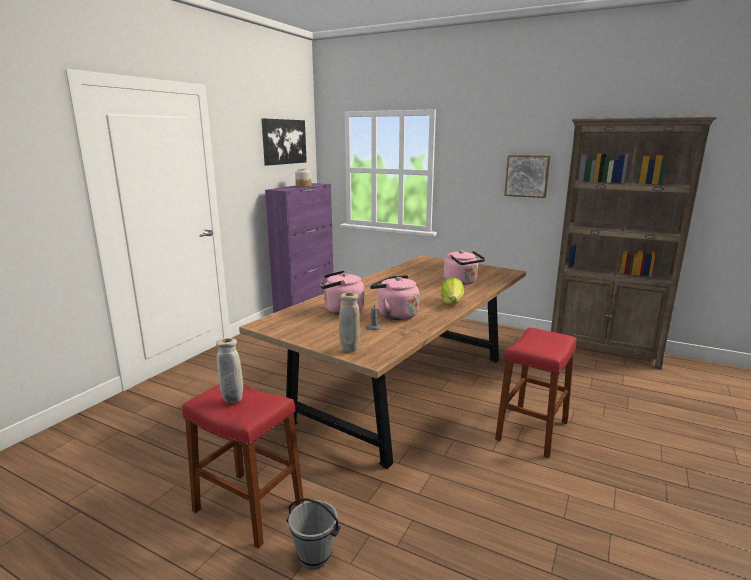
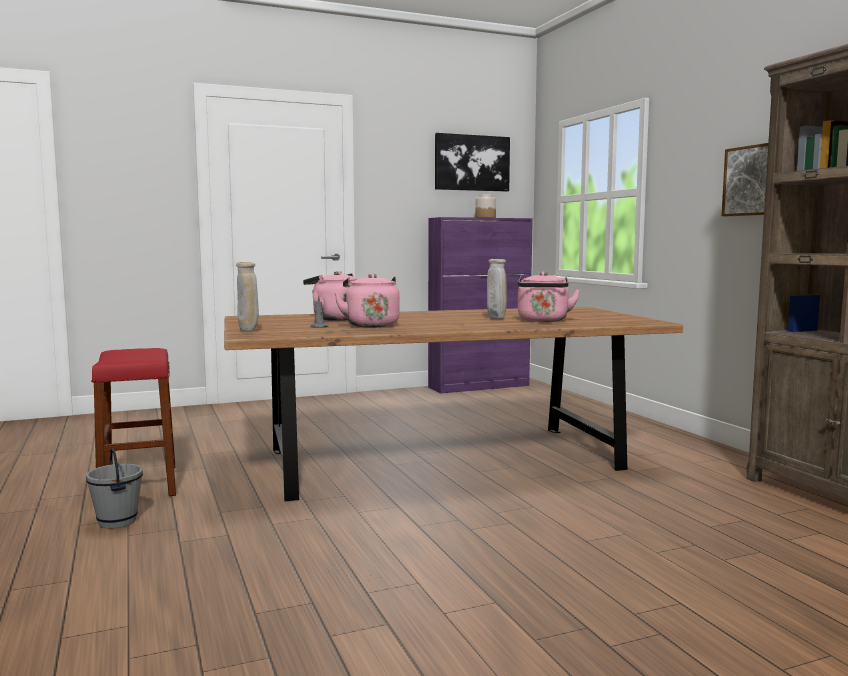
camera: 40 degrees right, 10 degrees down
(232, 401) = (127, 355): beige vase -> beige vase (496, 318)
(452, 303) = (464, 327): lettuce -> none
(532, 431) = (509, 529): red stool -> none

